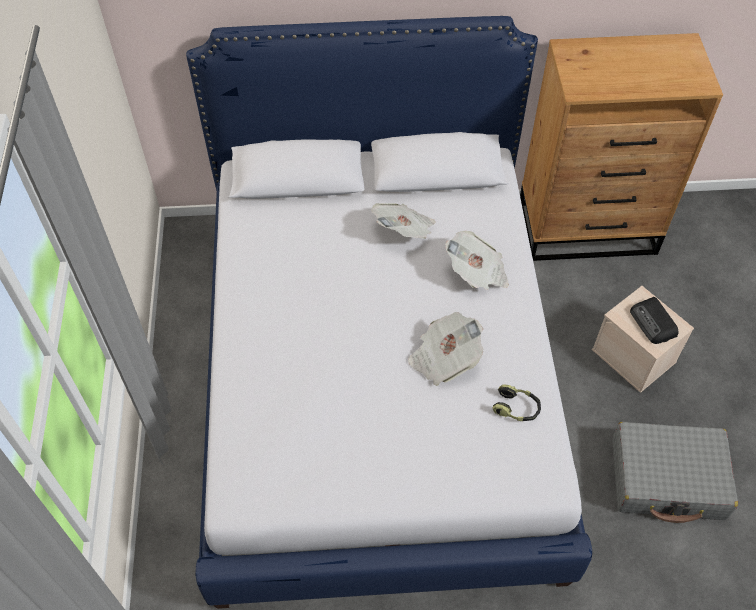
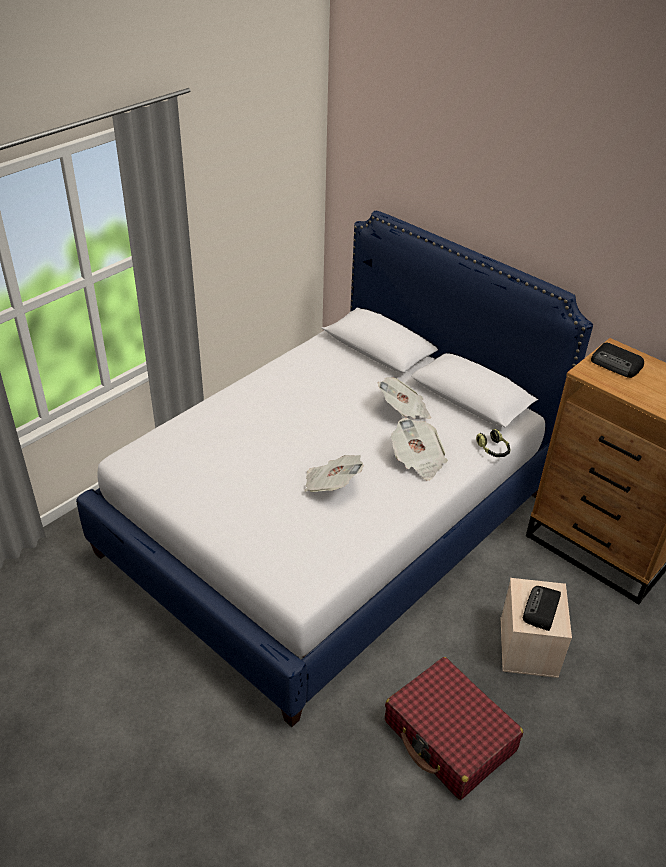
camera: 45 degrees right, 15 degrees down
(516, 408) = (336, 540): headphones -> headphones (493, 449)
(588, 65) = (616, 364): none -> radio
(667, 479) = (449, 736): grey suitcase -> red suitcase

